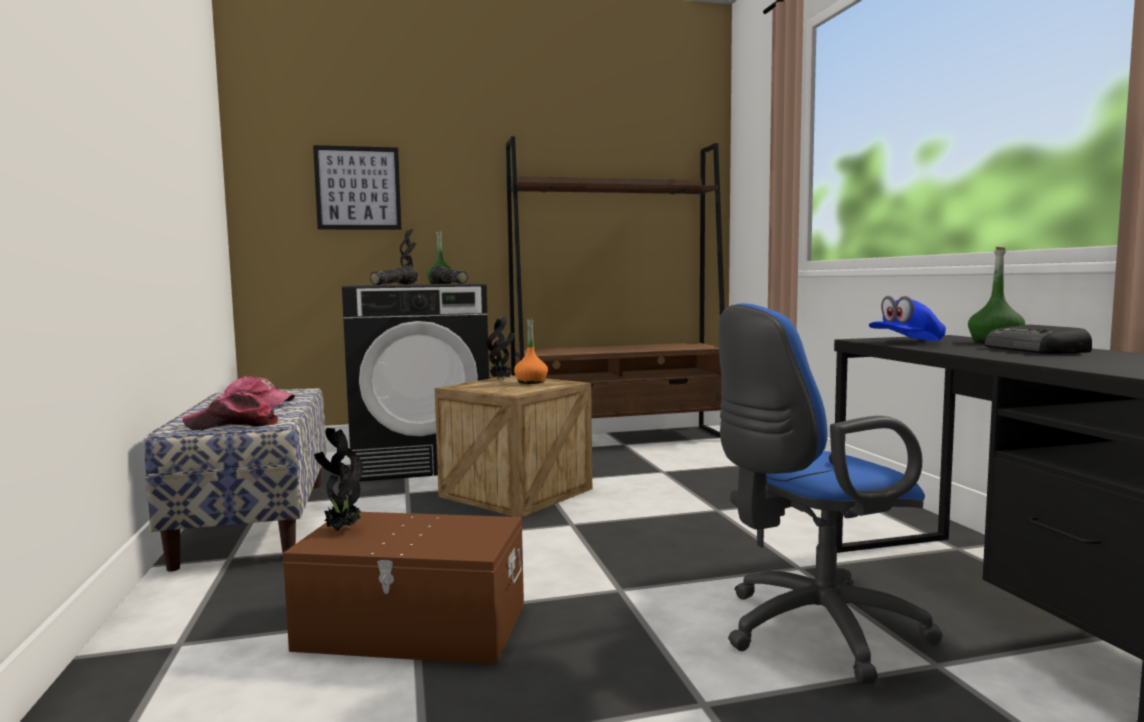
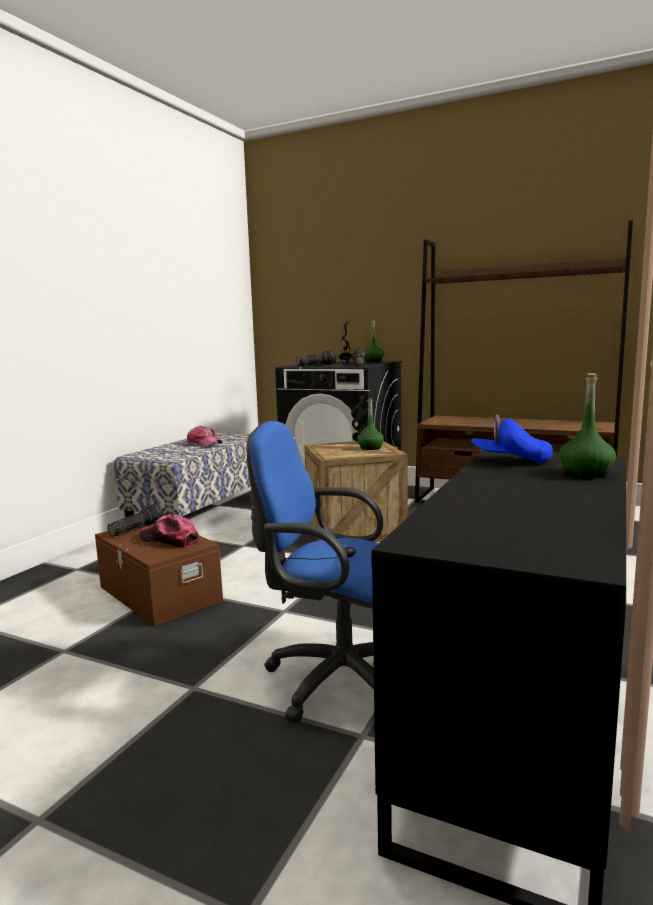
camera: 40 degrees right, 5 degrees up
(232, 425) = (158, 457): cap -> cap (169, 540)
(341, 530) = (136, 528): potted plant -> flashlight
(358, 188) = (326, 289): picture -> none
(531, 382) = (370, 448): orange bottle -> green bottle
(1035, 350) = (545, 490): radio -> none

